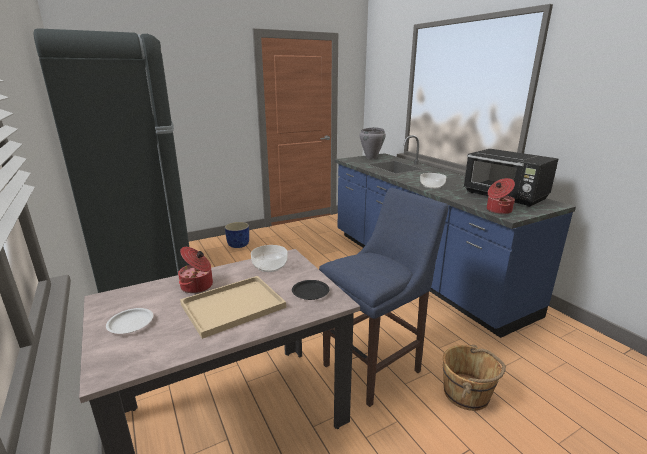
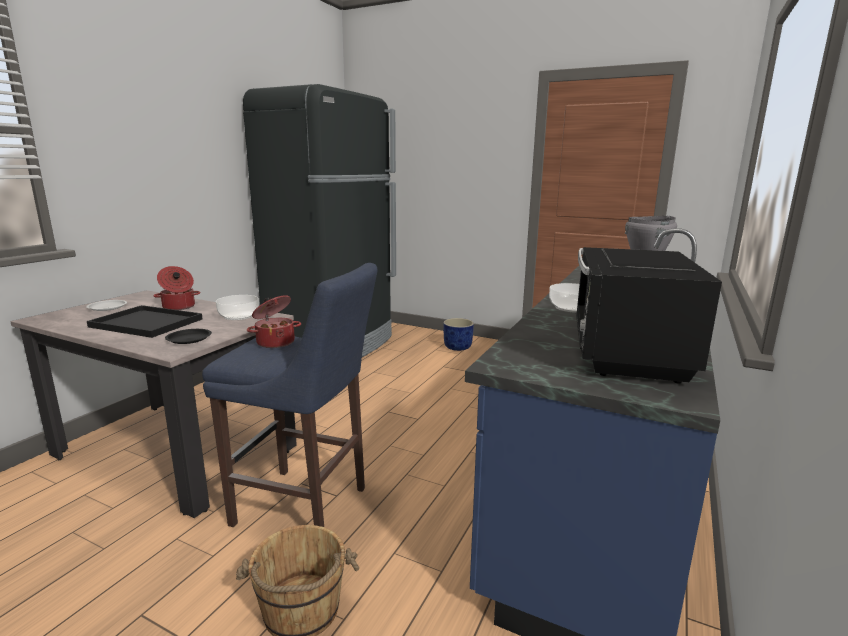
camera: 55 degrees right, 5 degrees down
(231, 307) = (144, 323): beige tray -> black tray
(498, 210) = (520, 355): cooking pot -> cooking pot (275, 342)

